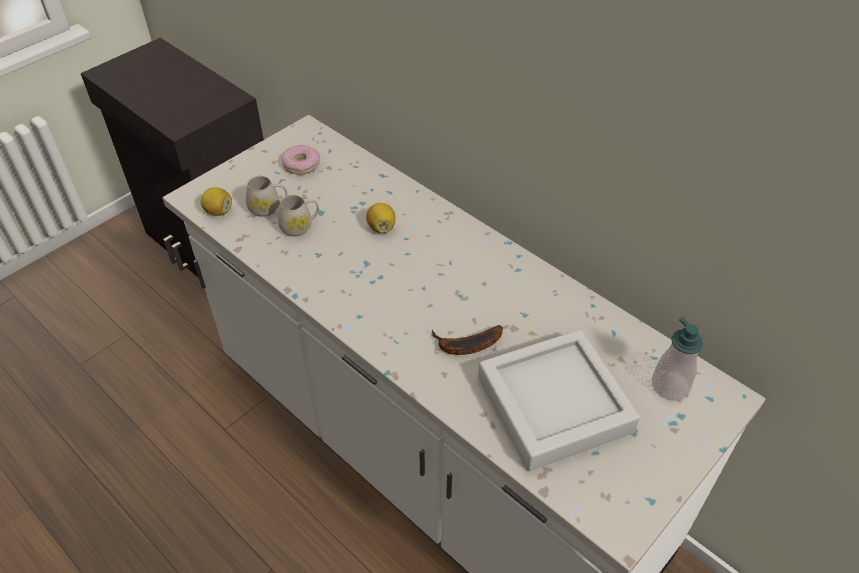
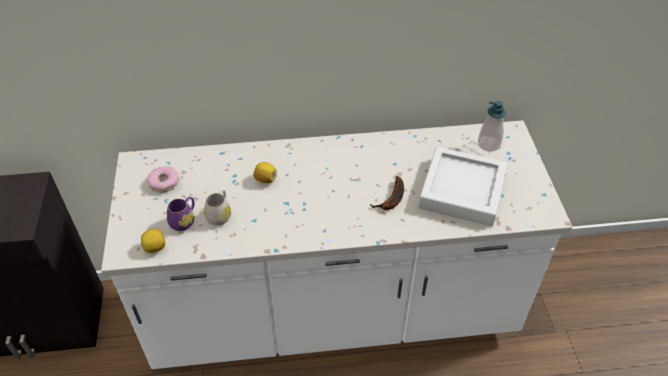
camera: 50 degrees left, 0 degrees up
(268, 208) = (184, 221): white mug -> purple mug

